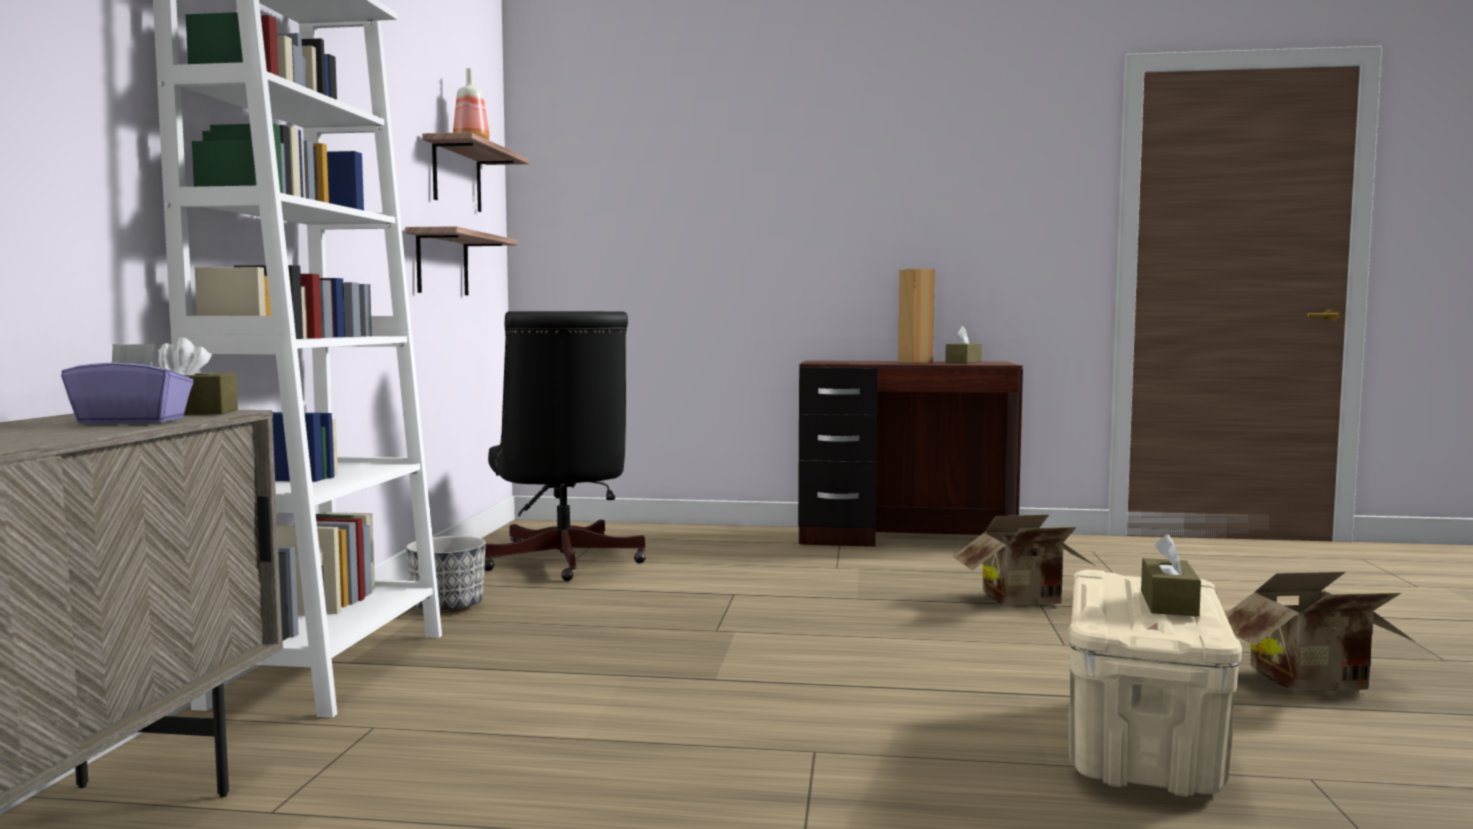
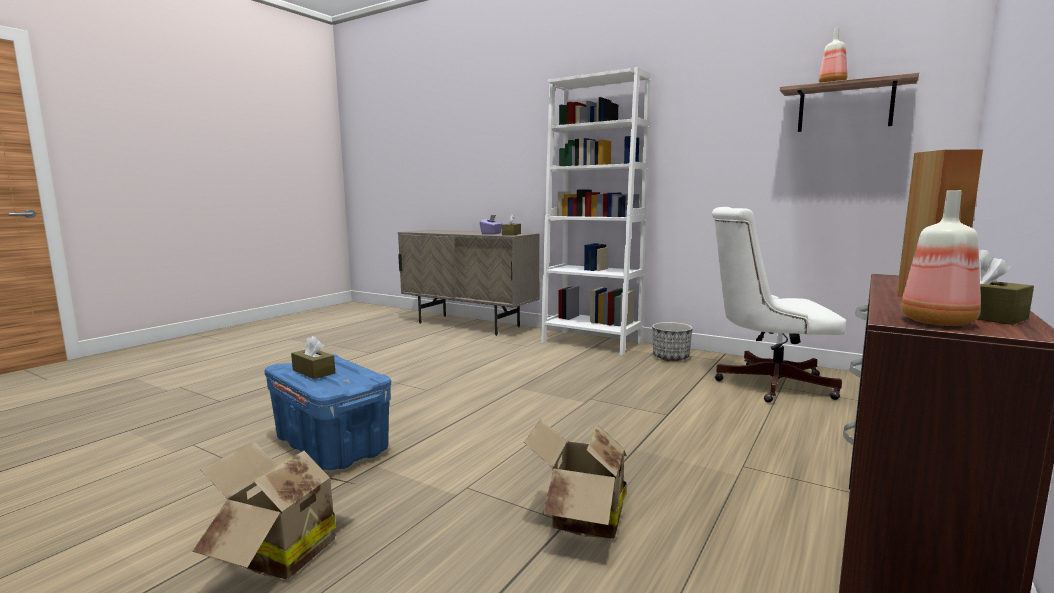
camera: 115 degrees right, 5 degrees up
(442, 264) = (807, 173): shelf -> none
(563, 564) = (766, 383): black office chair -> white office chair
(996, 363) = (940, 322): none -> bottle
(1140, 746) = (332, 445): beige storage box -> blue storage box

